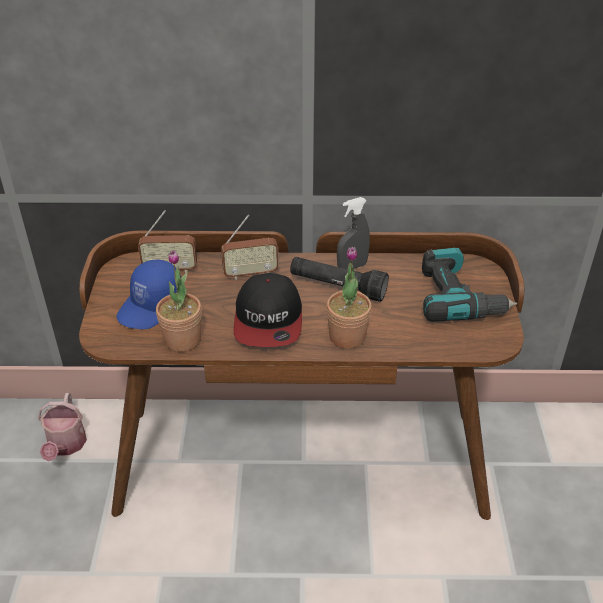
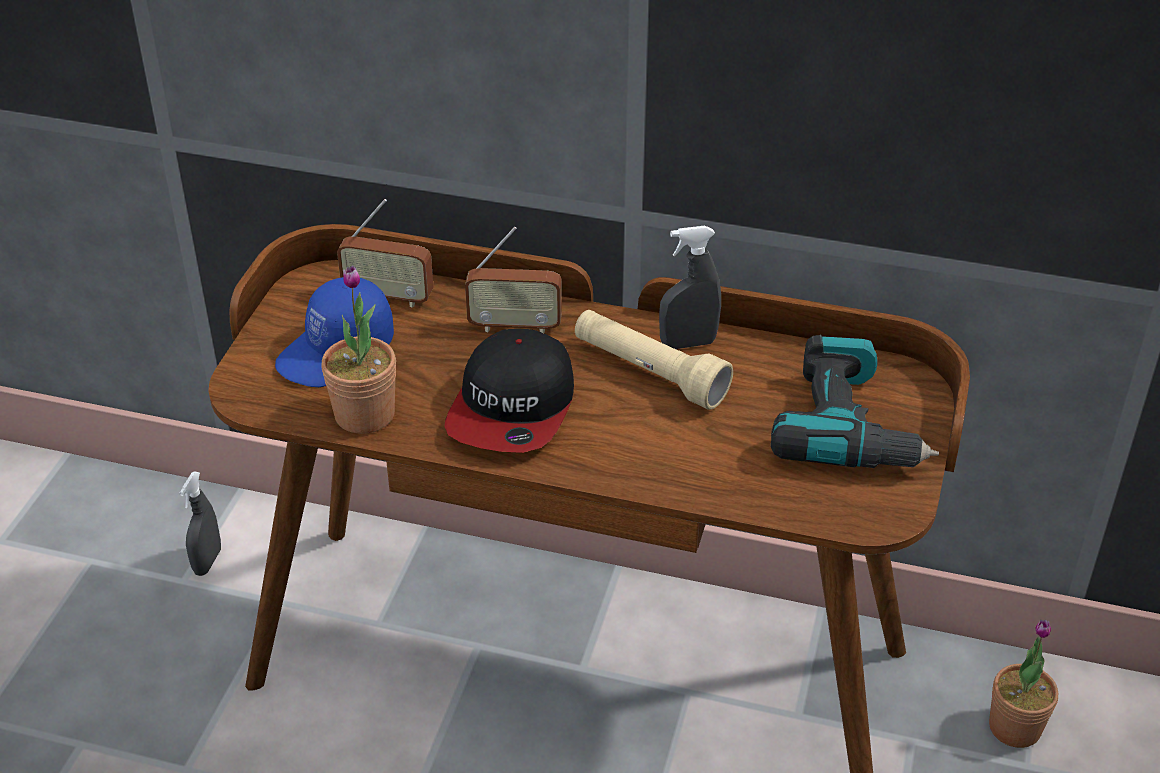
camera: 15 degrees right, 0 degrees up
(66, 445) = (207, 562): watering can -> grey spray bottle
(337, 287) = (649, 373): black flashlight -> beige flashlight
(347, 337) = (630, 458): potted plant -> potted plant (1014, 727)

